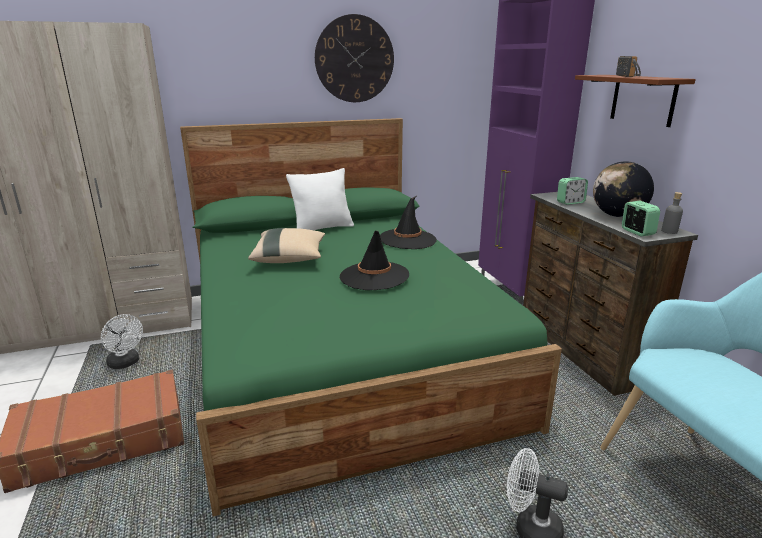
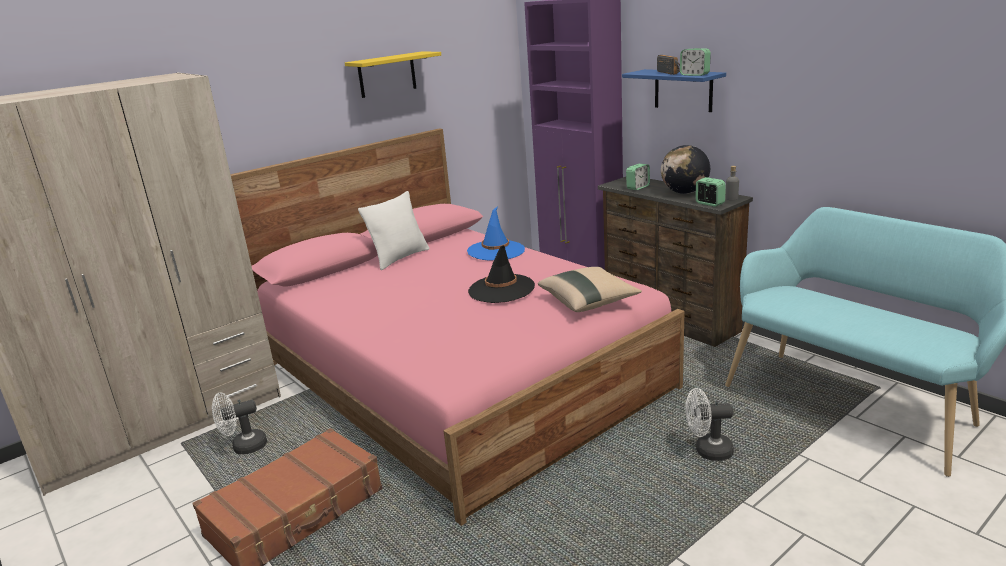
camera: 20 degrees left, 0 degrees up
(126, 363) = (244, 447): white fan -> white fan turned 135 degrees clockwise
(290, 258) = (403, 292): beige pillow -> beige pillow (589, 302)
(339, 349) = (458, 374): green bed -> pink bed
(354, 59) = (387, 75): wall clock -> yellow shelf
(407, 239) = (496, 251): black hat -> blue hat
(643, 99) = (683, 90): brown shelf -> blue shelf
(652, 78) = (694, 75): none -> alarm clock

